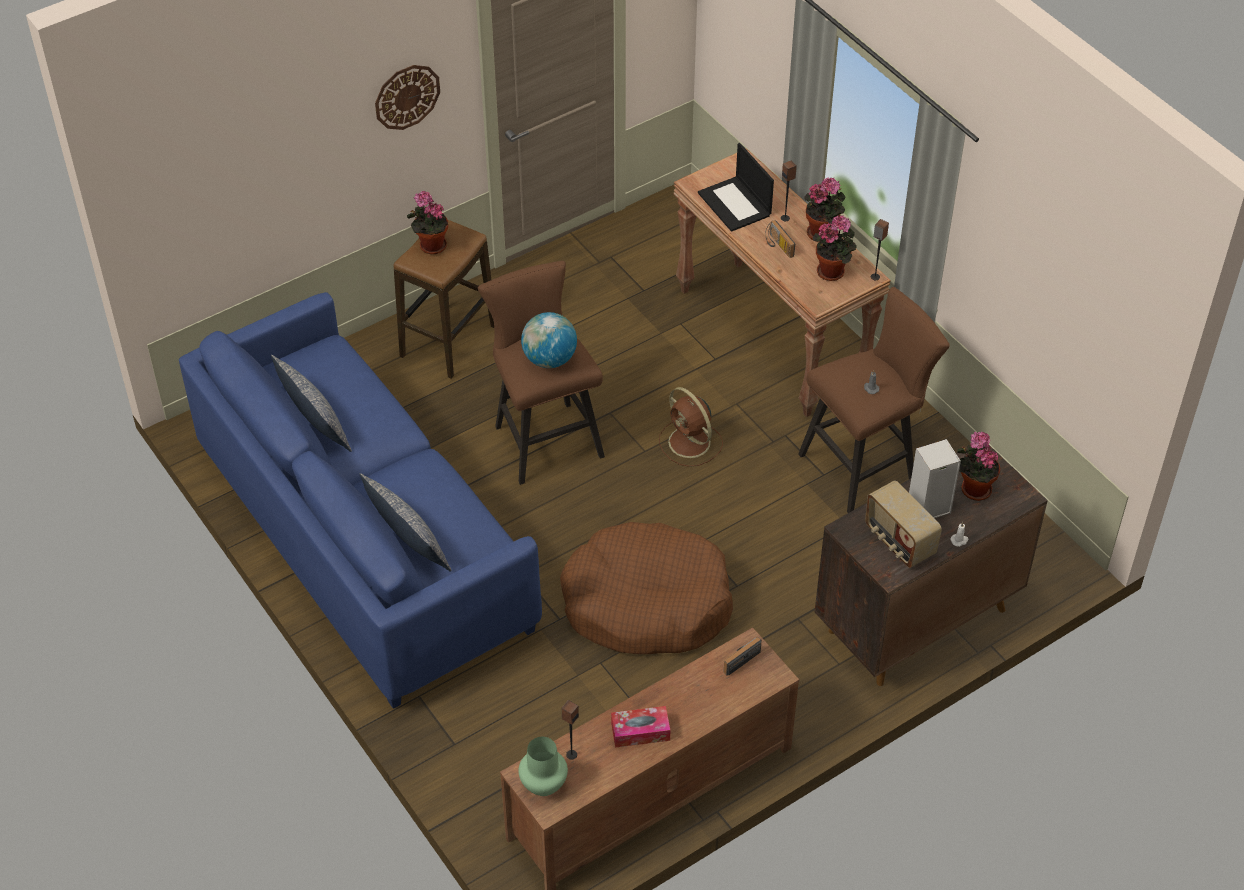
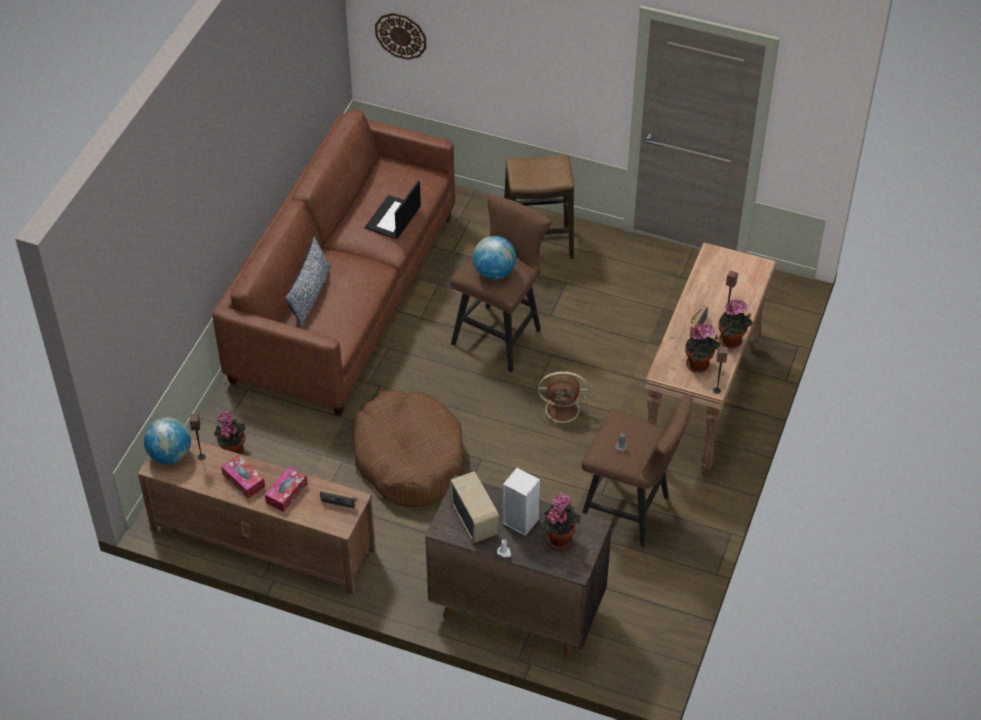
camera: 55 degrees right, 0 degrees up
(314, 419) = (365, 203): pillow -> none
(364, 538) = (344, 296): blue sofa -> brown sofa
(407, 96) = (570, 55): wall clock -> wall clock (401, 35)
(430, 246) = (537, 165): potted plant -> potted plant (232, 451)
(543, 783) = (170, 455): green vase -> globe
(690, 443) = (564, 409): brown fan -> brown fan turned 105 degrees counterclockwise
(691, 701) = (286, 493): none -> tissue box
(735, 204) = (713, 283): laptop -> laptop (393, 218)
(898, 541) = (475, 520): radio -> radio turned 135 degrees clockwise

